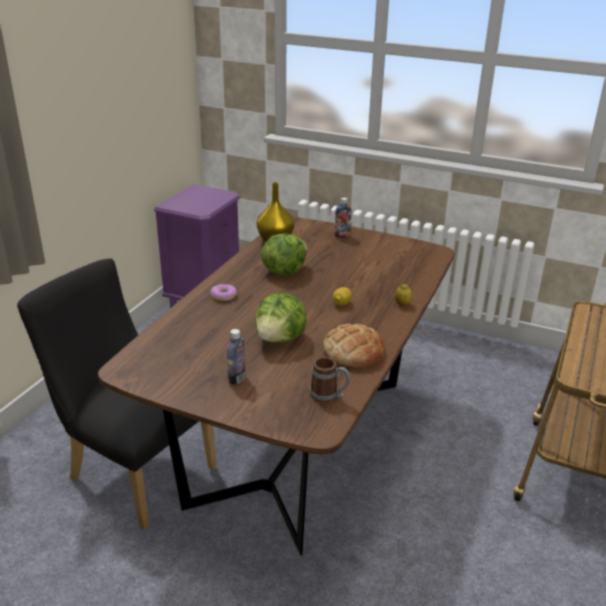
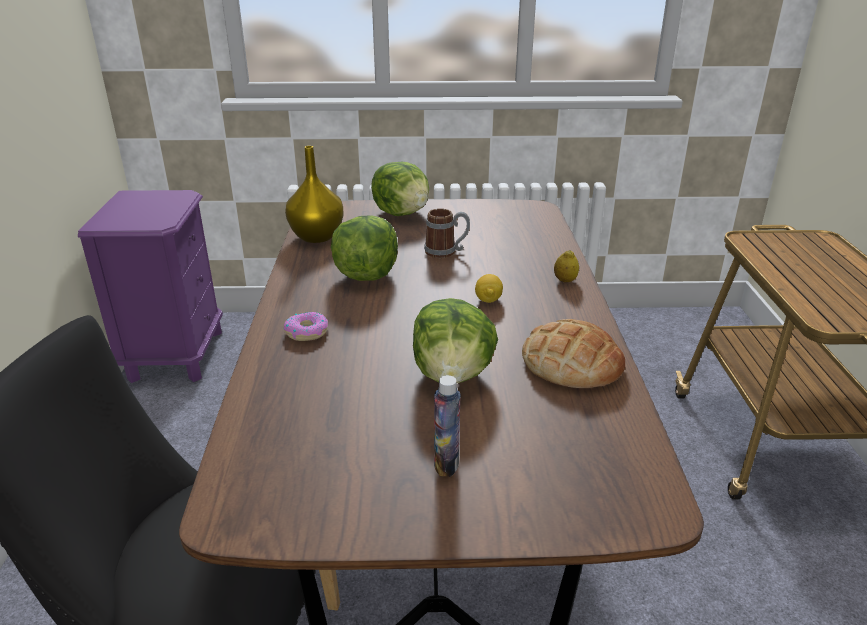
camera: 25 degrees left, 0 degrees up
(329, 396) = (609, 444): mug -> mug (446, 252)
(342, 236) = (402, 213): bottle -> lettuce

